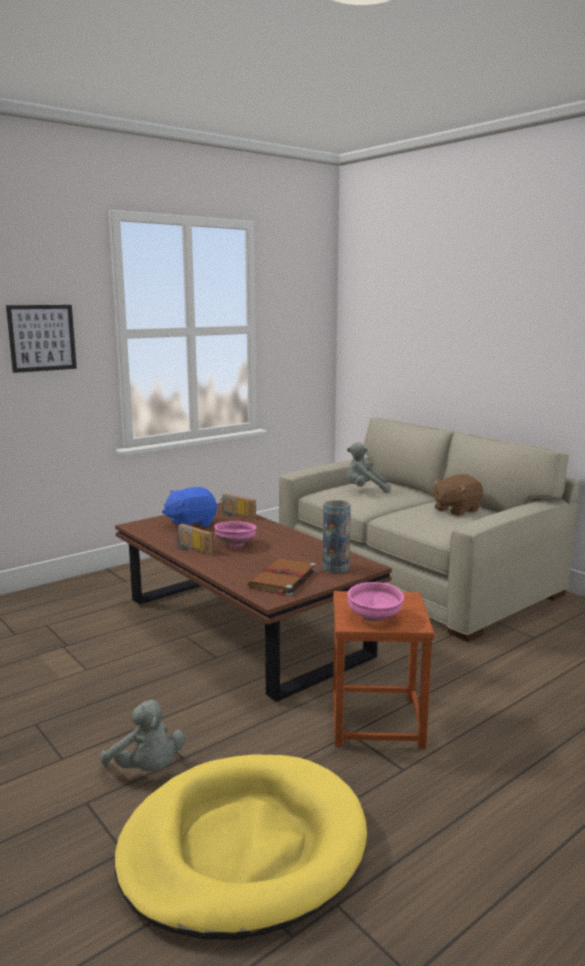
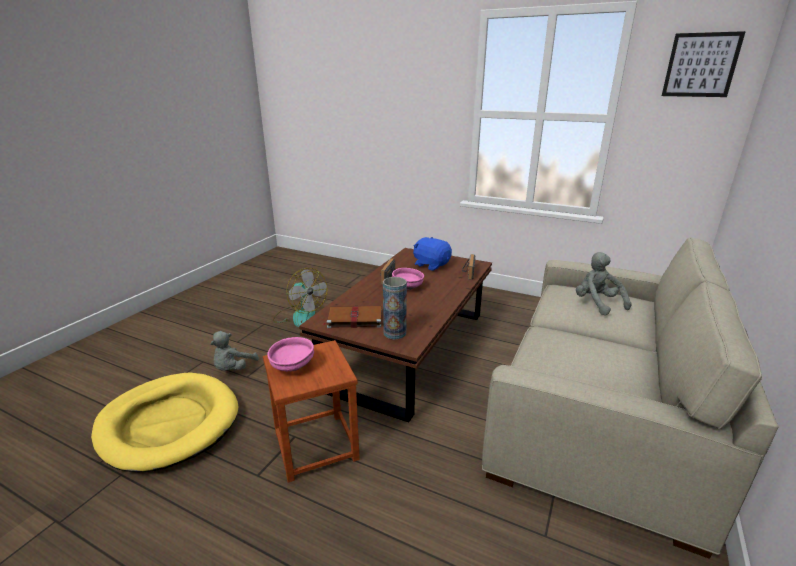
camera: 65 degrees right, 10 degrees up
(42, 338) = (420, 112): picture -> picture (701, 65)
(55, 687) = (300, 315): none -> fan
(456, 510) = (611, 363): brown plush toy -> none

